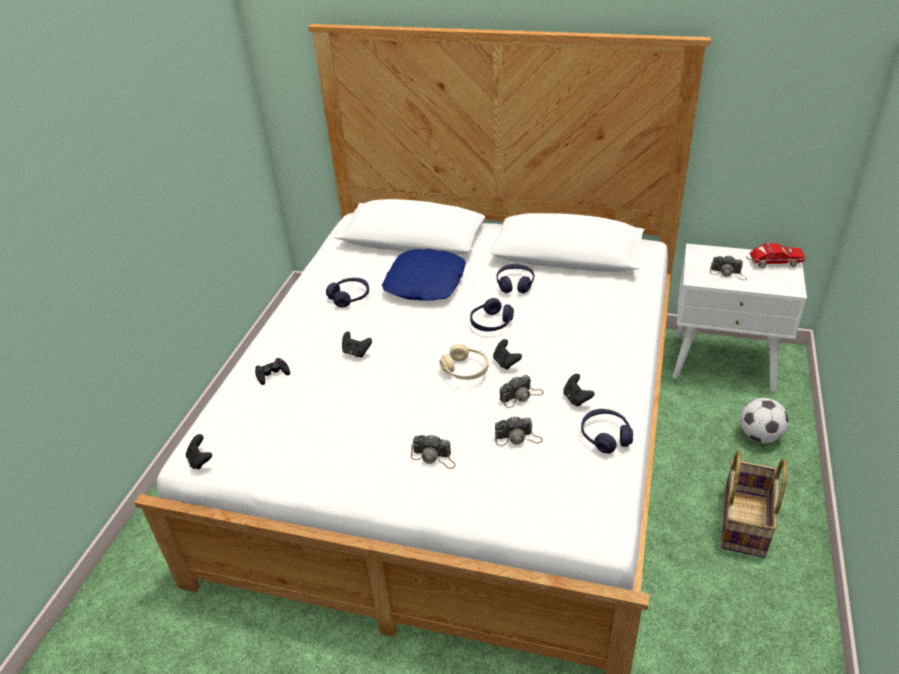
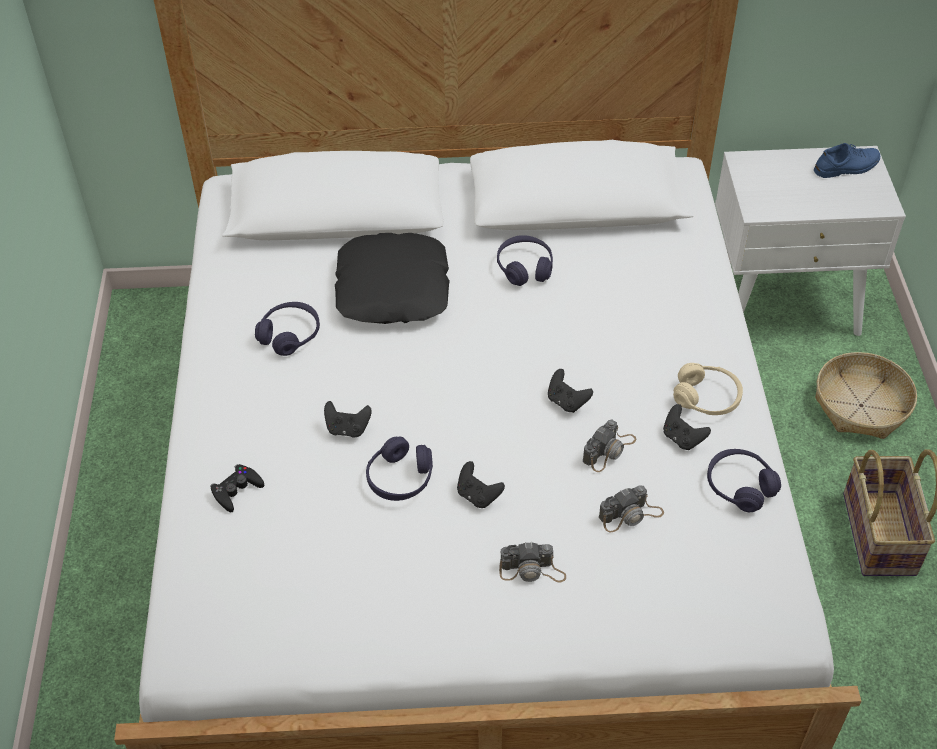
camera: 20 degrees left, 10 degrees up
(200, 460) = (201, 655): black game controller -> black game controller (478, 495)
(426, 283) = (394, 289): blue pillow -> black pillow
(465, 370) = (516, 425): beige headphones -> beige headphones (706, 398)
(491, 323) = (518, 340): purple headphones -> purple headphones (400, 478)
(728, 273) = (796, 193): camera -> none
(759, 436) = (861, 405): football -> basket
(772, 263) = (846, 167): toy truck -> blue shoe

